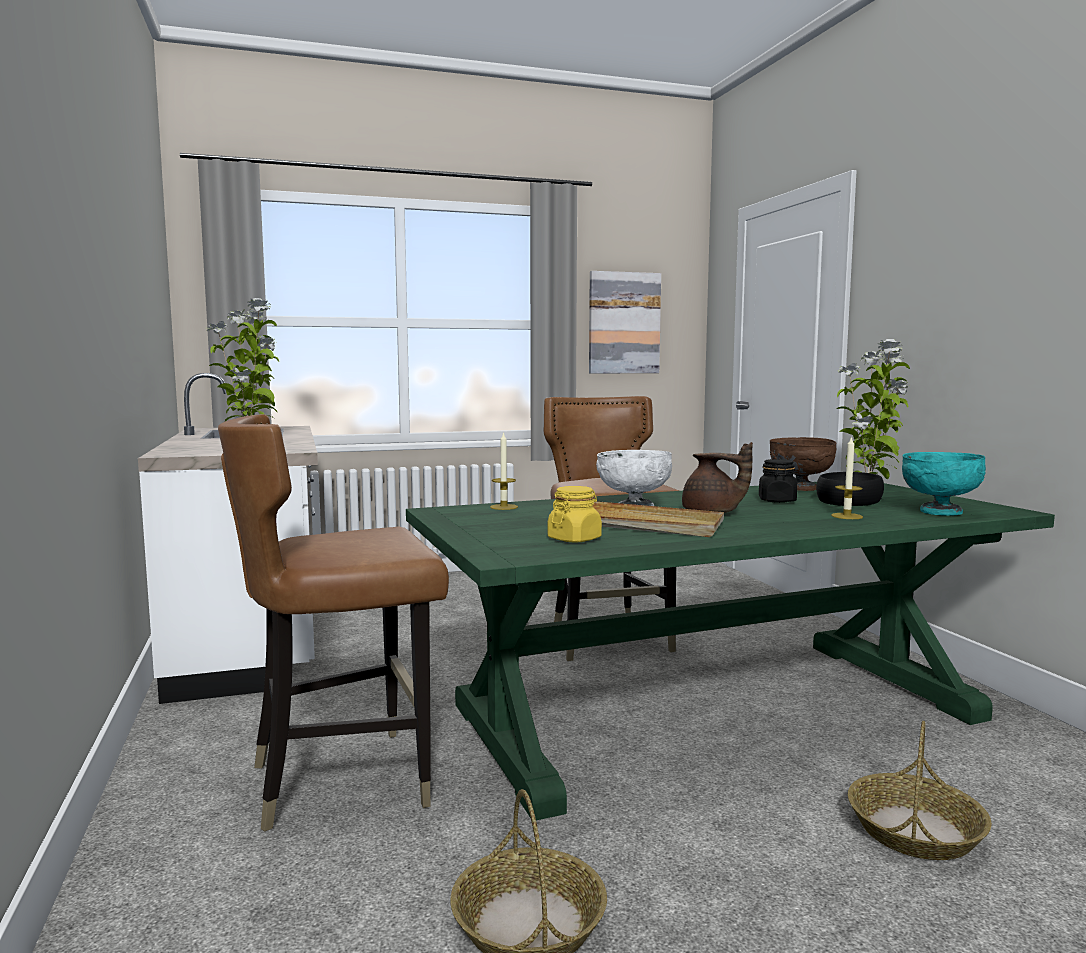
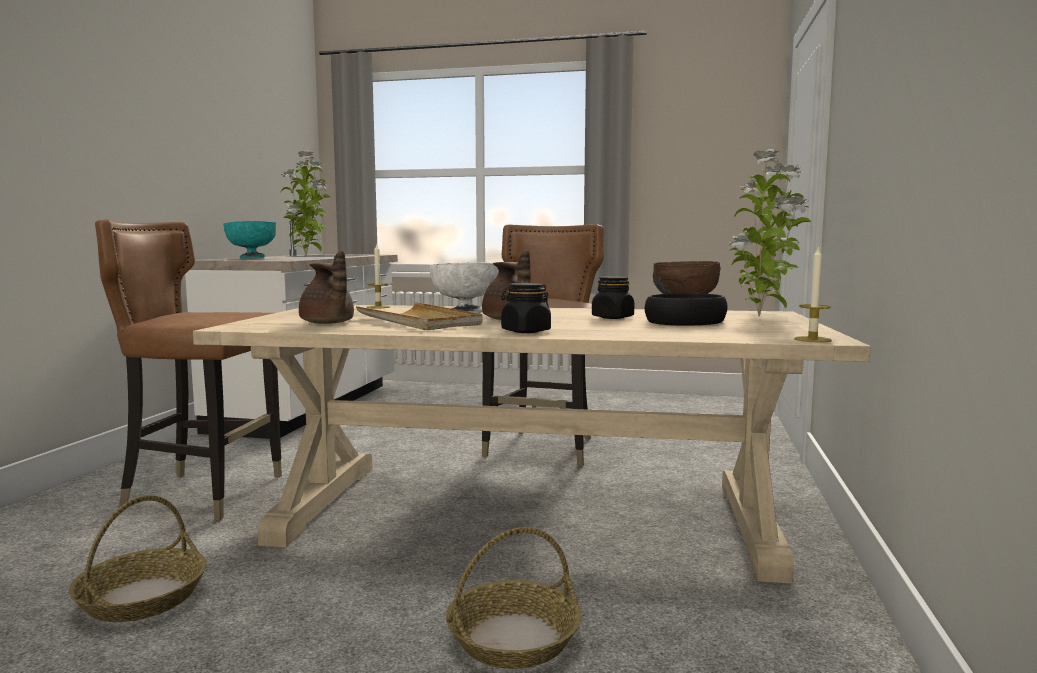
camera: 30 degrees right, 0 degrees up
(574, 539) = (327, 323): yellow jar -> brown teapot
(624, 323) = (685, 164): picture -> none
(717, 713) = (526, 514): green dining table -> beige dining table
(794, 528) = (525, 331): none -> black jar
(847, 516) = (618, 329): candle -> candle (812, 339)
(939, 512) = (733, 334): turquoise bowl -> turquoise bowl (252, 258)

